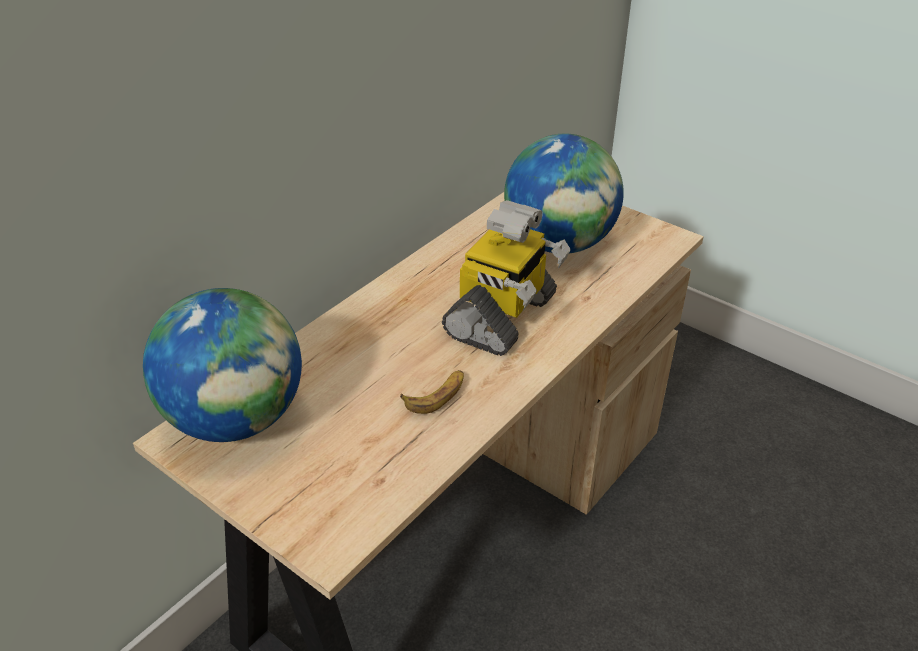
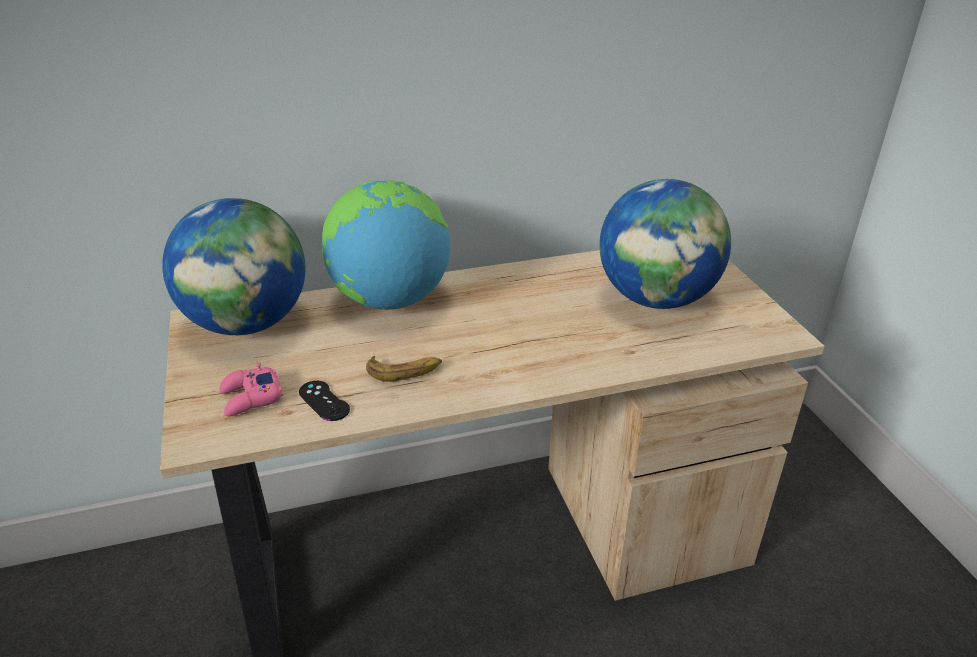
camera: 35 degrees right, 5 degrees down
(330, 485) = (250, 398): none -> pink game controller
(346, 336) = (389, 300): none -> globe
(400, 455) = (324, 401): none -> black game controller
(502, 317) = (532, 336): toy robot -> none

